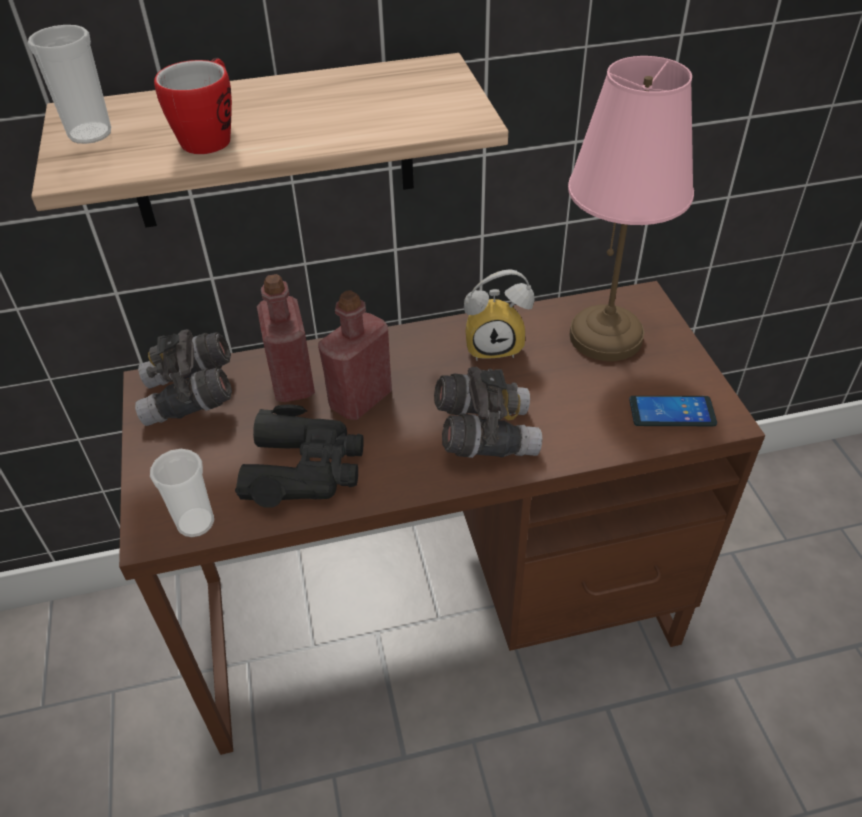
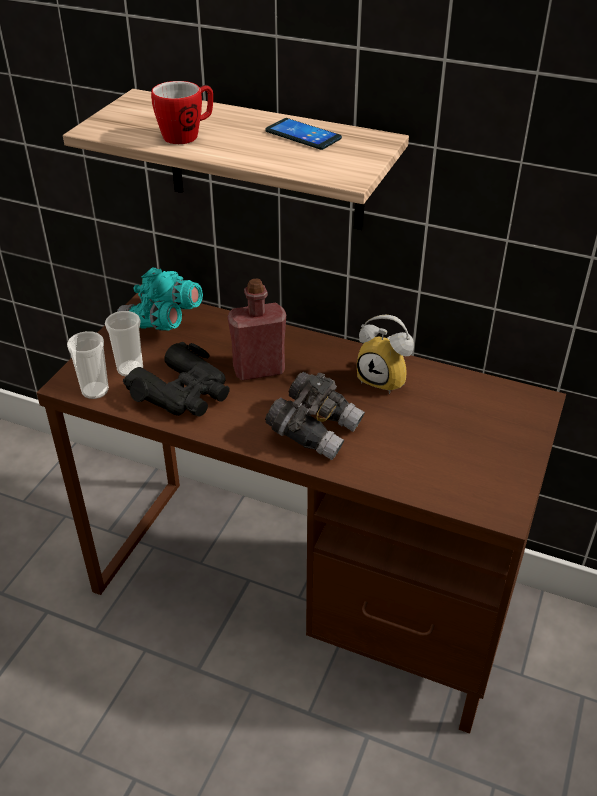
camera: 35 degrees right, 5 degrees down
(90, 134) = (130, 112): cup -> cup (130, 369)
(191, 398) = (162, 321): grey binoculars -> turquoise binoculars
(292, 382) = (228, 340): red bottle -> none
(606, 335) = (476, 412): pink table lamp -> none
(672, 412) = (467, 486): phone -> phone (303, 135)

